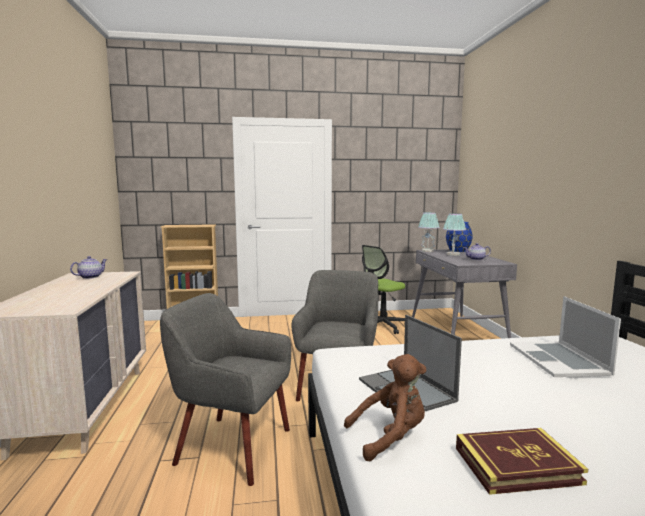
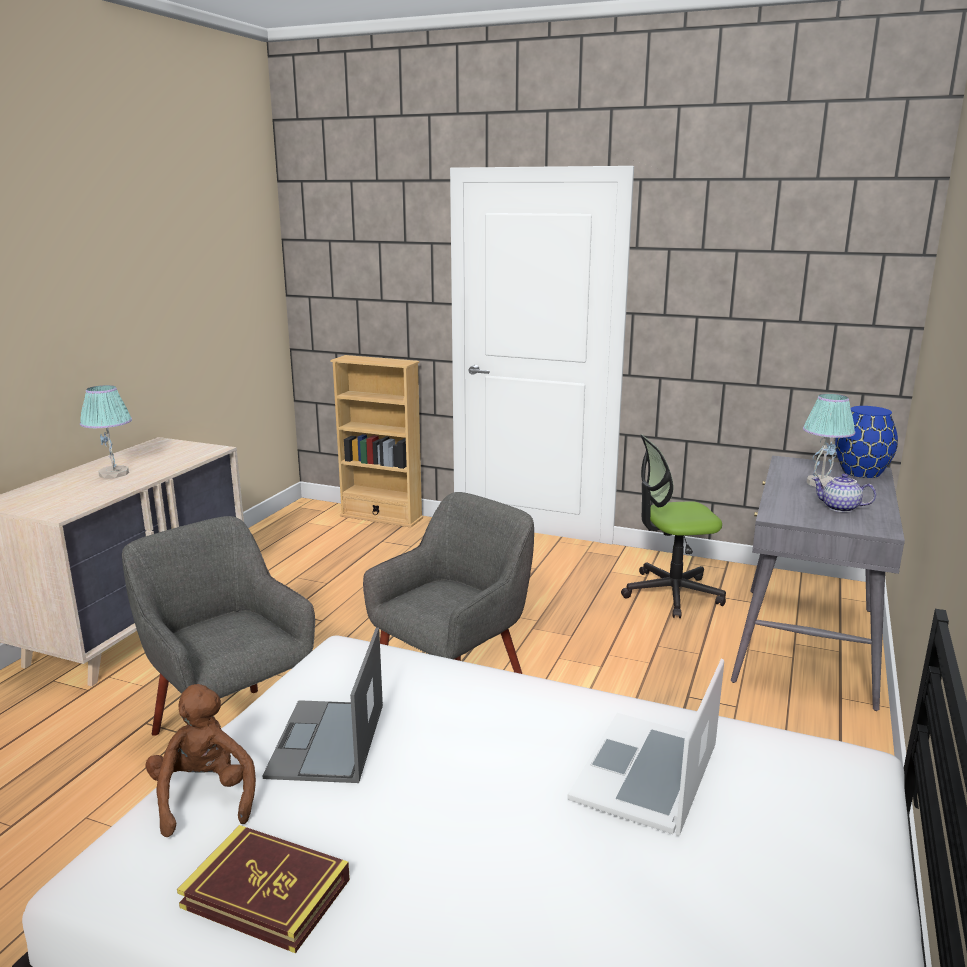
camera: 30 degrees right, 10 degrees up
(90, 277) = (166, 451): teapot -> none
(390, 437) = (205, 797): brown plush toy -> brown plush toy turned 120 degrees counterclockwise
(428, 251) = (788, 463): table lamp -> table lamp (114, 474)

